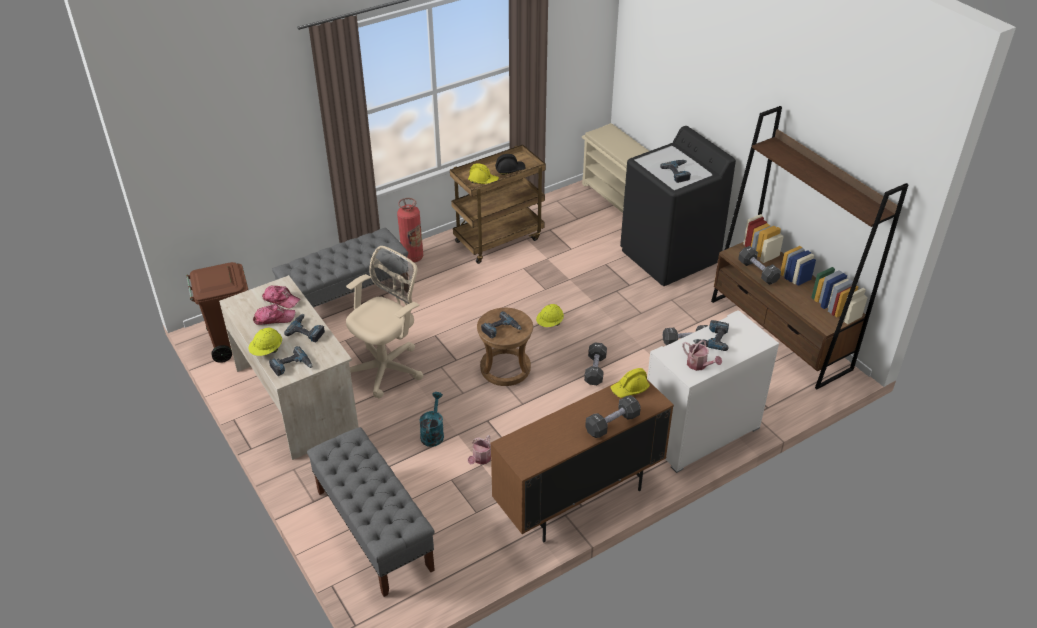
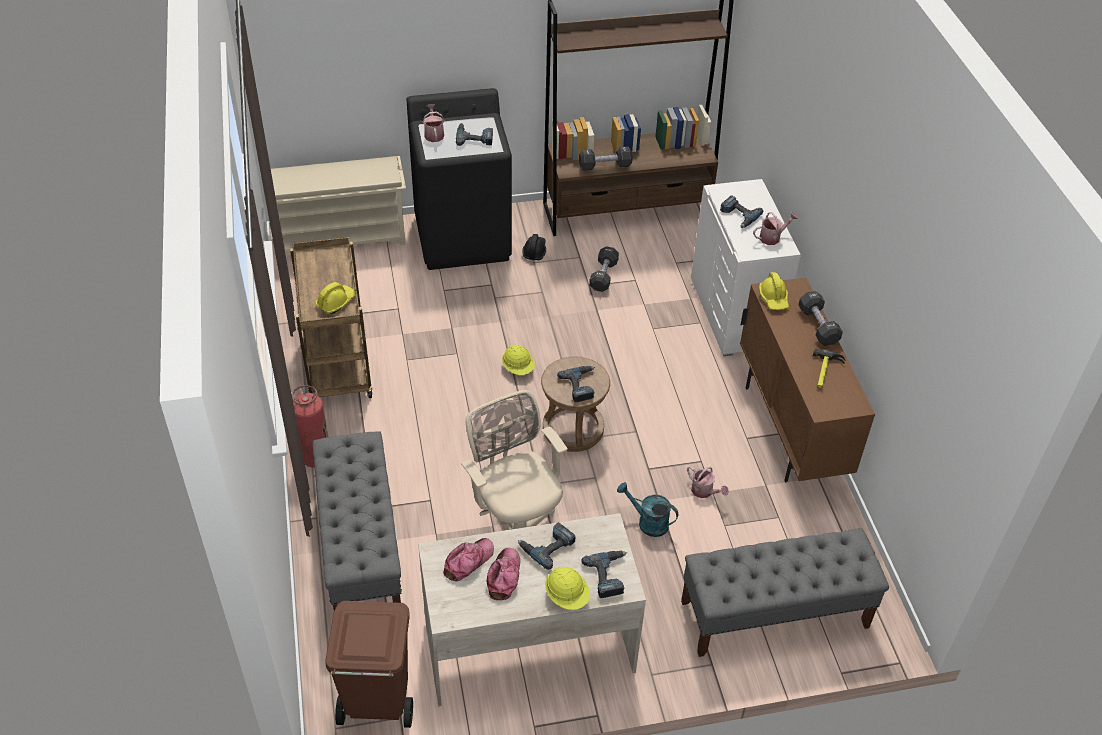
camera: 70 degrees left, 5 degrees up
(510, 169) = (329, 272): black hard hat -> black hard hat (534, 251)
(555, 438) = (825, 372): none -> hammer
(595, 370) = (611, 357): black dumbbell -> none
(666, 155) = (433, 134): none -> watering can

